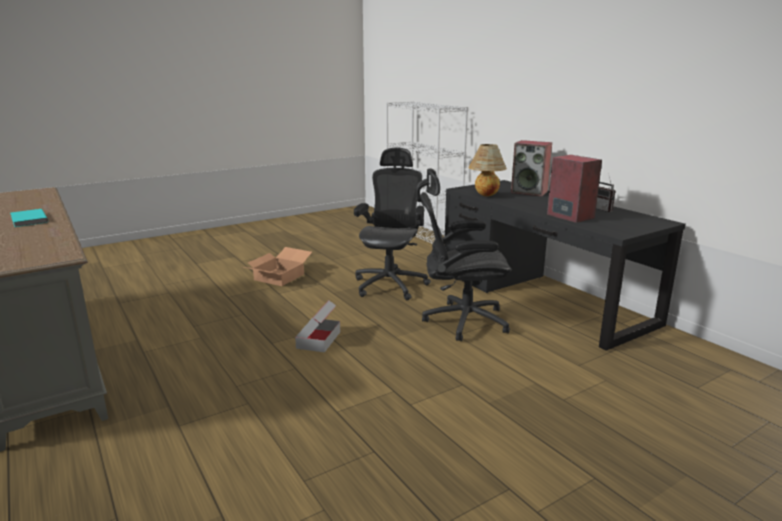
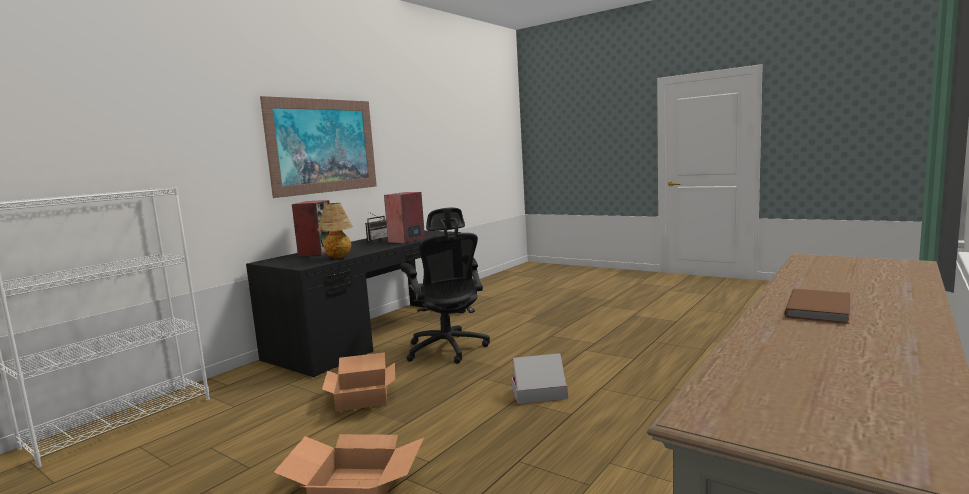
camera: 110 degrees left, 10 degrees down
(28, 220) = (820, 309): turquoise book -> brown book
(391, 284) = (361, 397): office chair -> cardboard box
(596, 86) = (323, 146): none -> picture

